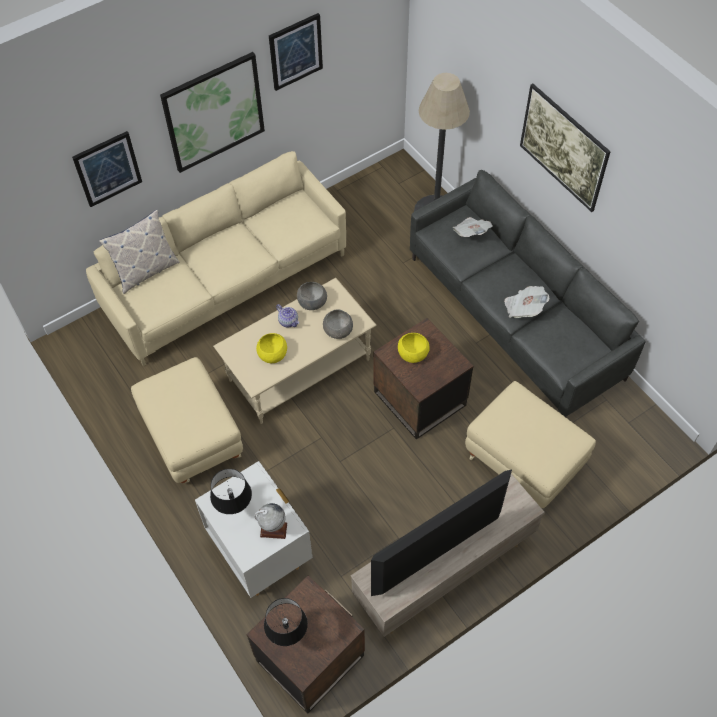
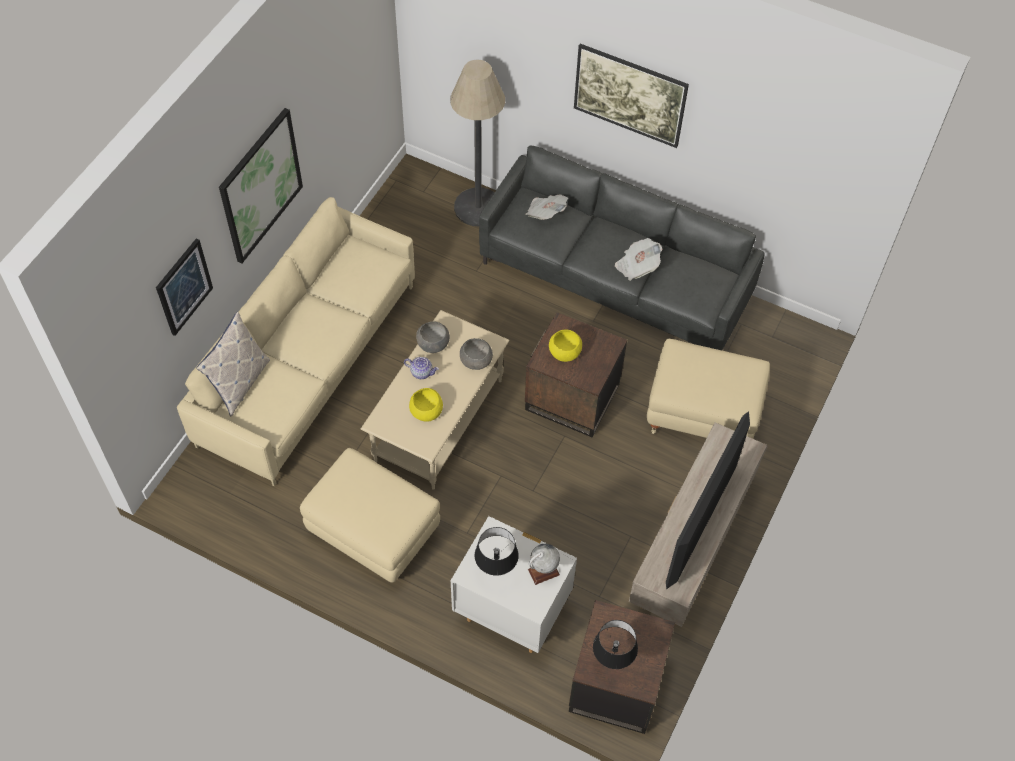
camera: 30 degrees left, 0 degrees up
(295, 51) = (316, 91): picture -> none

